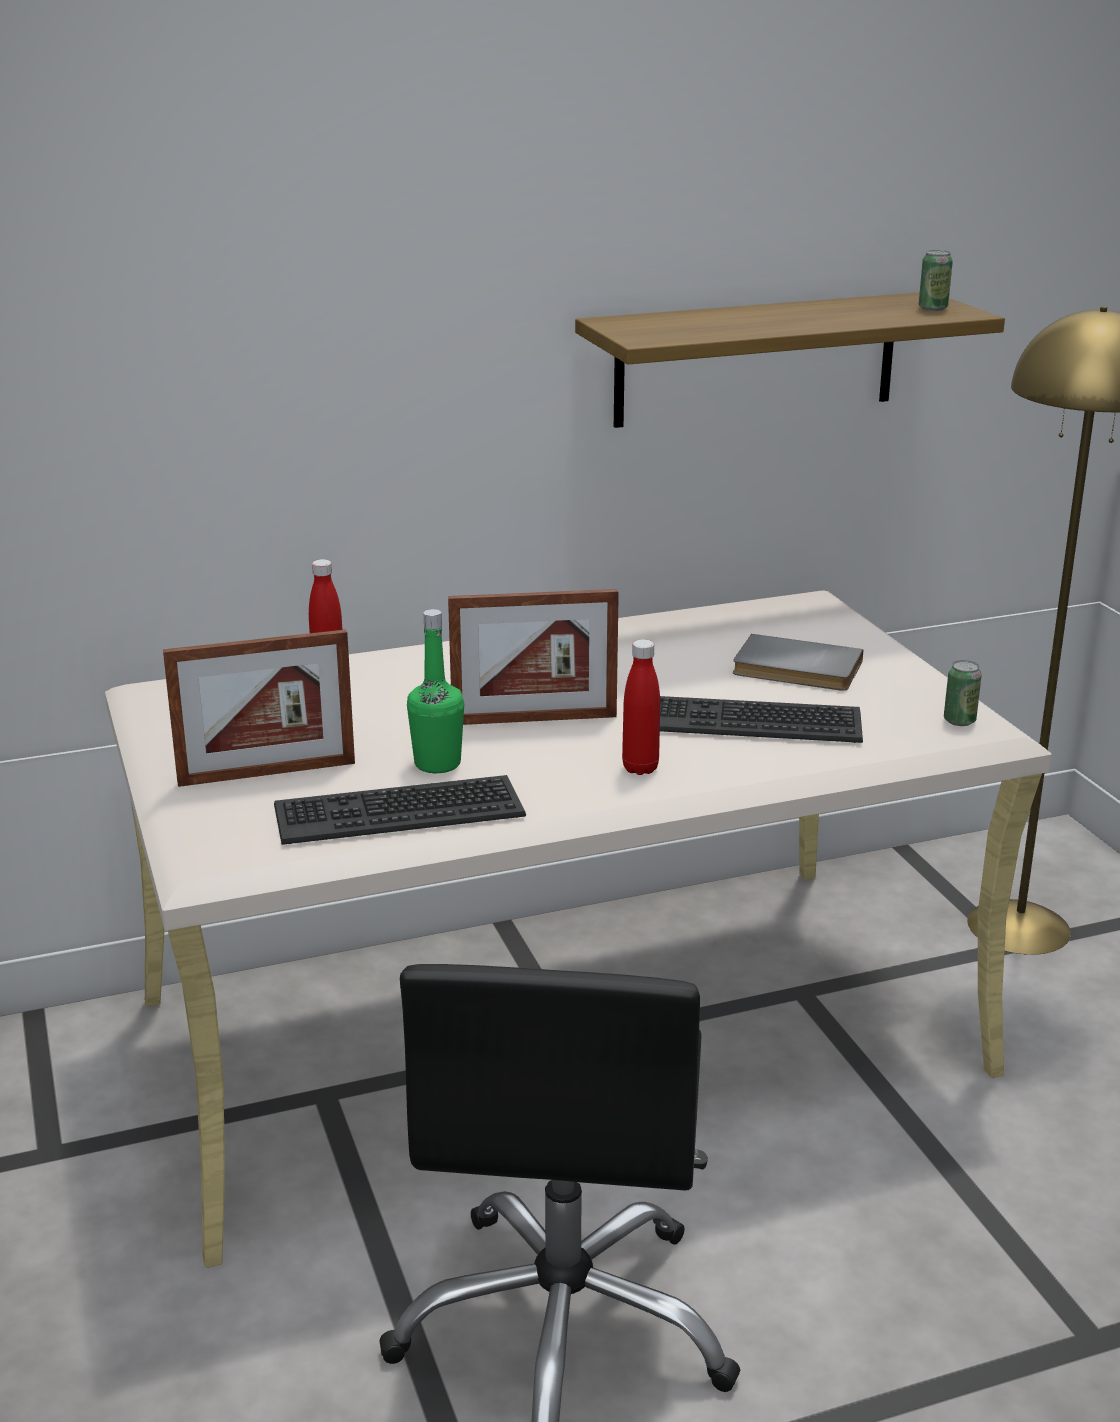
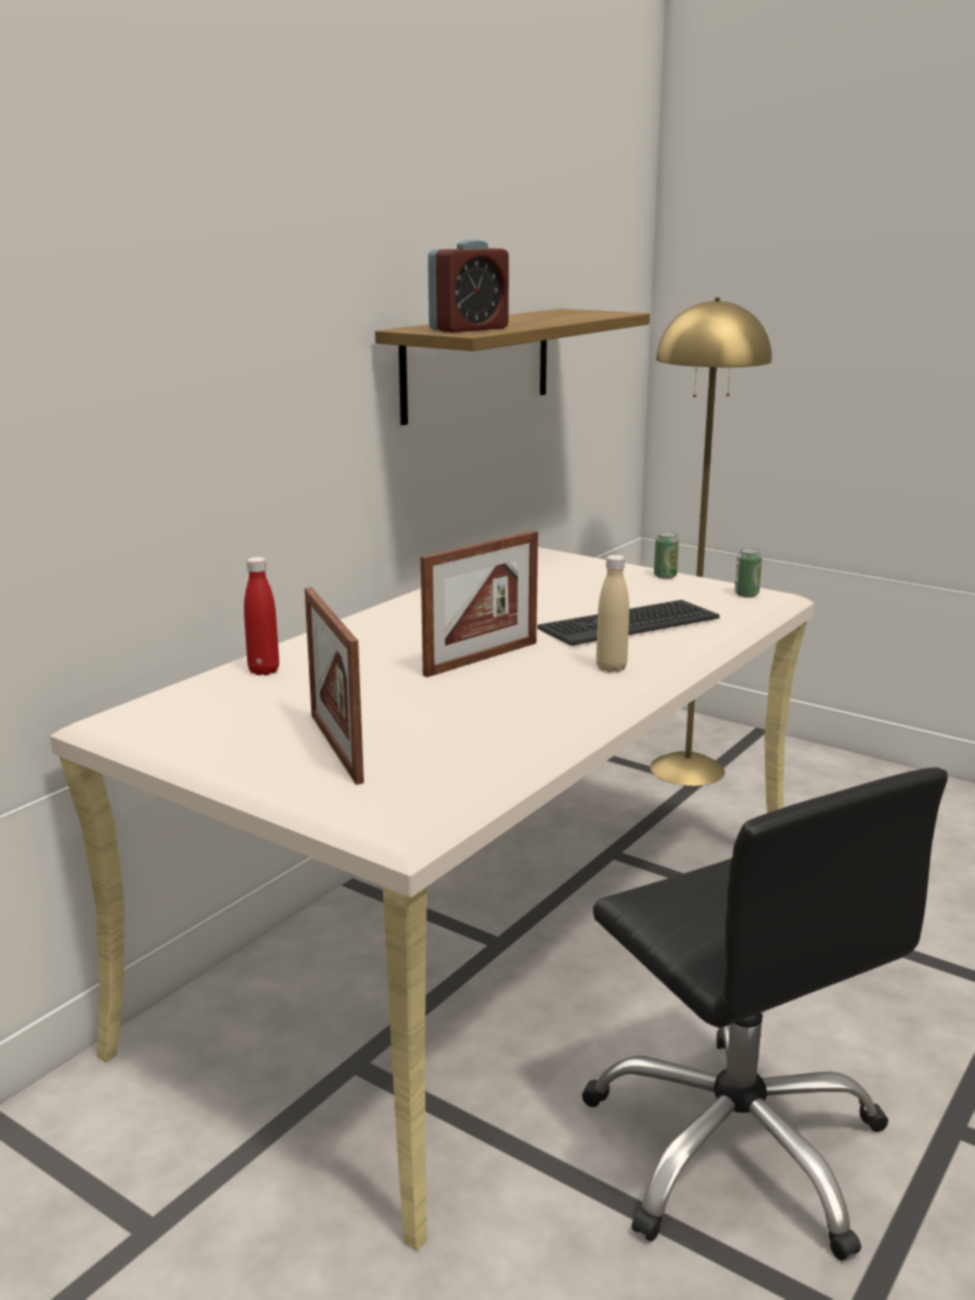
camera: 35 degrees left, 5 degrees down
(267, 773) = (336, 747): picture frame -> picture frame turned 120 degrees clockwise
(399, 811) = (493, 741): keyboard -> none
(437, 764) = (463, 704): green bottle -> none
(640, 768) = (611, 668): red bottle -> beige bottle
(669, 331) = (469, 329): none -> alarm clock
(796, 669) = (599, 590): grey book -> none
(933, 308) = (595, 312): can -> can (665, 576)

